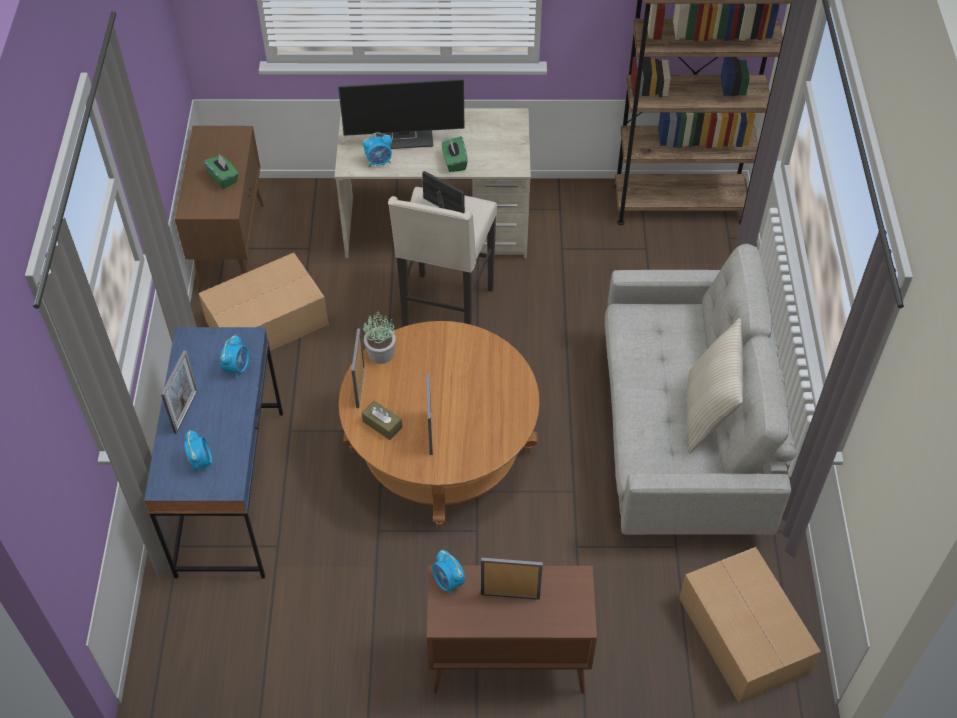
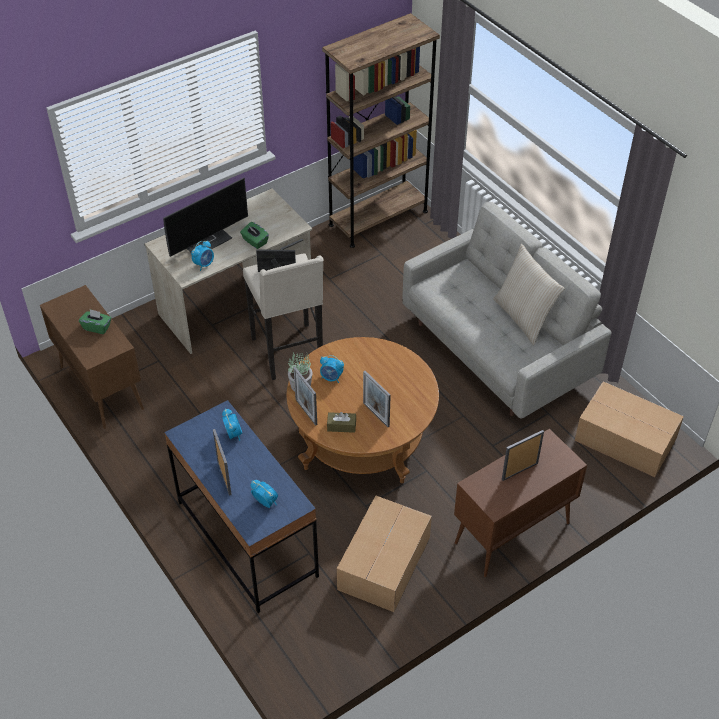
camera: 35 degrees left, 5 degrees down
(265, 323) = (171, 423): cardboard box -> cardboard box (383, 564)
(448, 582) = (478, 485): alarm clock -> alarm clock (331, 378)

